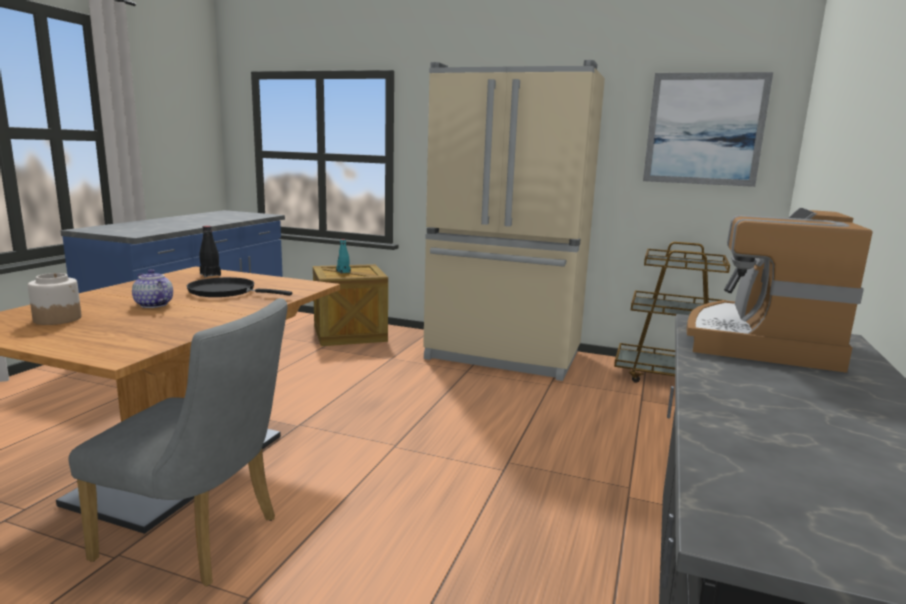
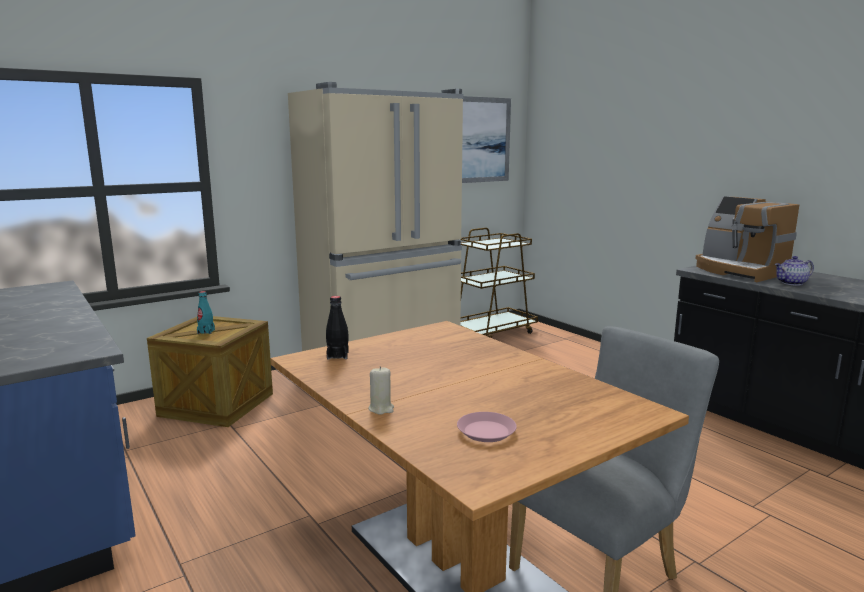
camera: 55 degrees left, 0 degrees up
(57, 319) = (486, 432): jar -> pink plate
(99, 295) = (381, 409): none -> beige candle
(152, 305) = (462, 388): teapot -> teapot (792, 283)
(226, 292) = (435, 357): black frying pan -> none

